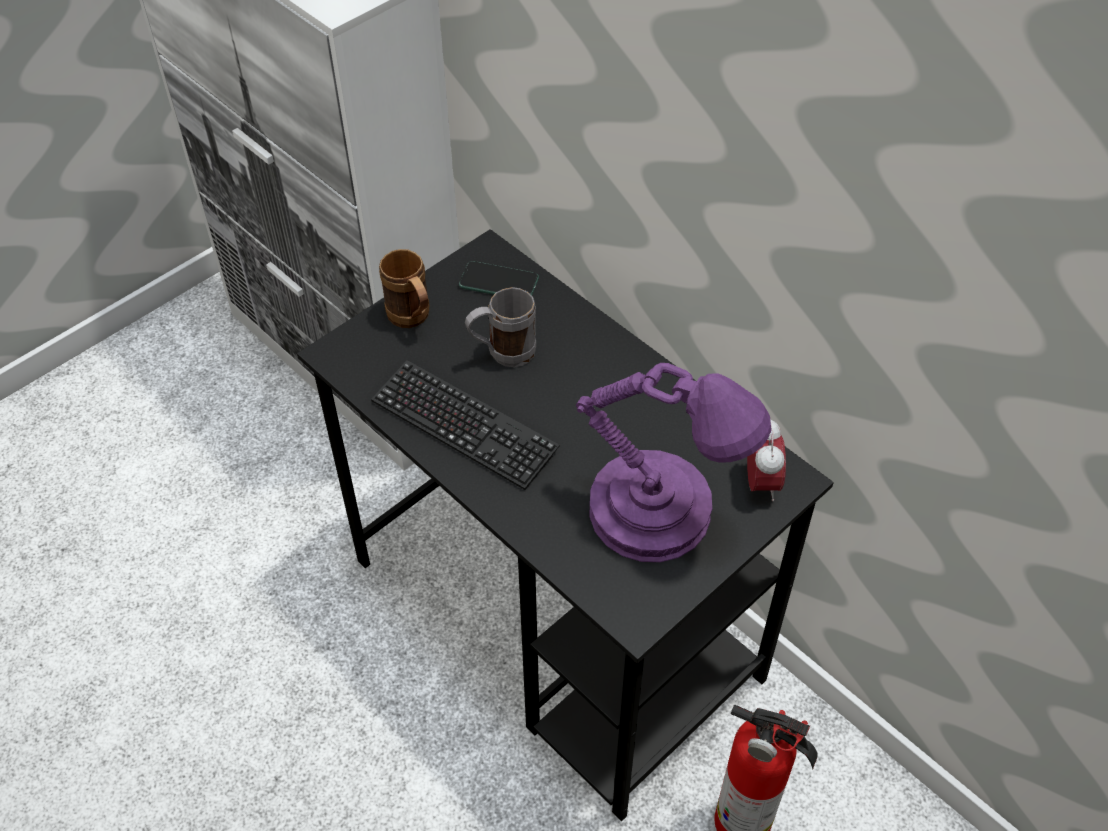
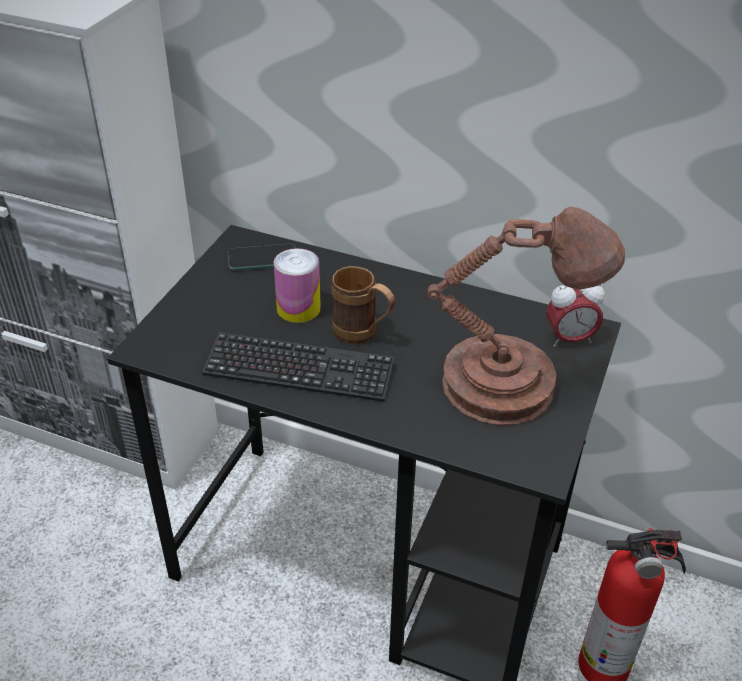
camera: 25 degrees left, 10 degrees down
(413, 320) = (203, 304): brown mug -> brown mug (362, 335)
(502, 354) = (298, 308): grey mug -> can
(660, 515) = (508, 385): purple table lamp -> brown table lamp
(761, 483) = (569, 339): alarm clock -> alarm clock turned 105 degrees clockwise

